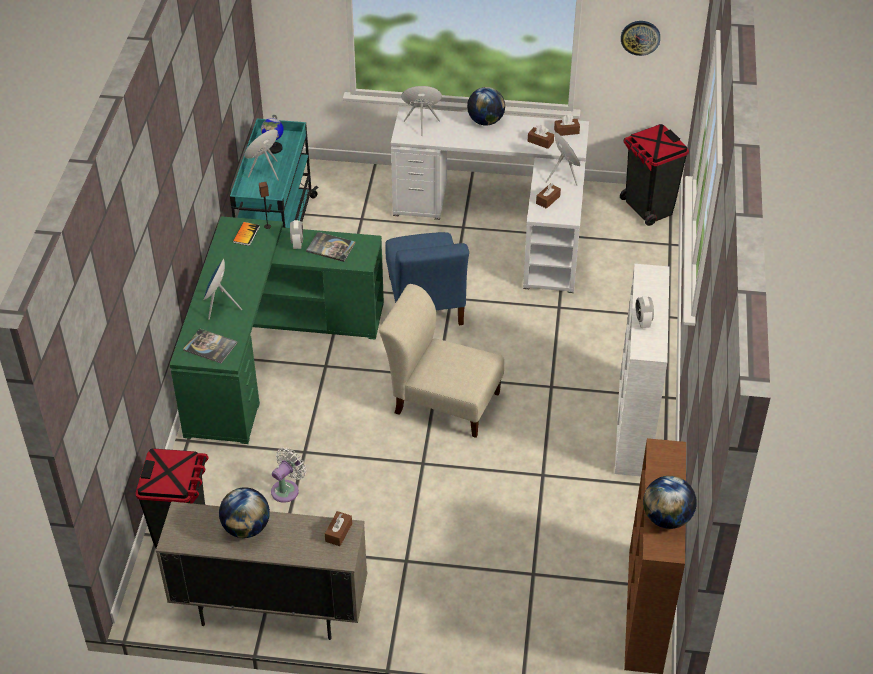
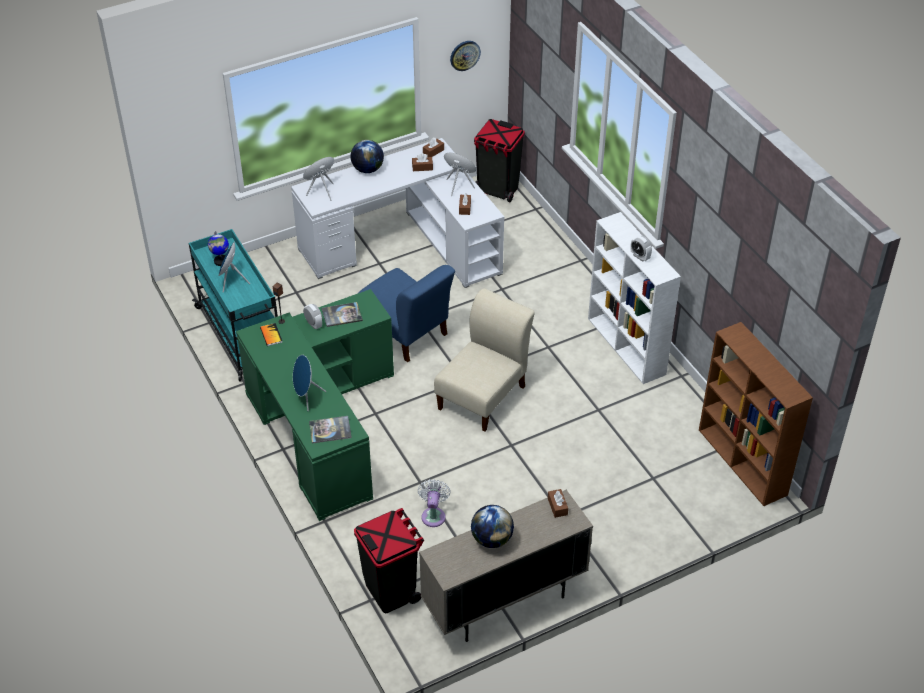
camera: 35 degrees left, 0 degrees up
(443, 401) = (484, 395): beige chair -> beige chair turned 135 degrees clockwise
(667, 518) = (776, 375): globe -> none

